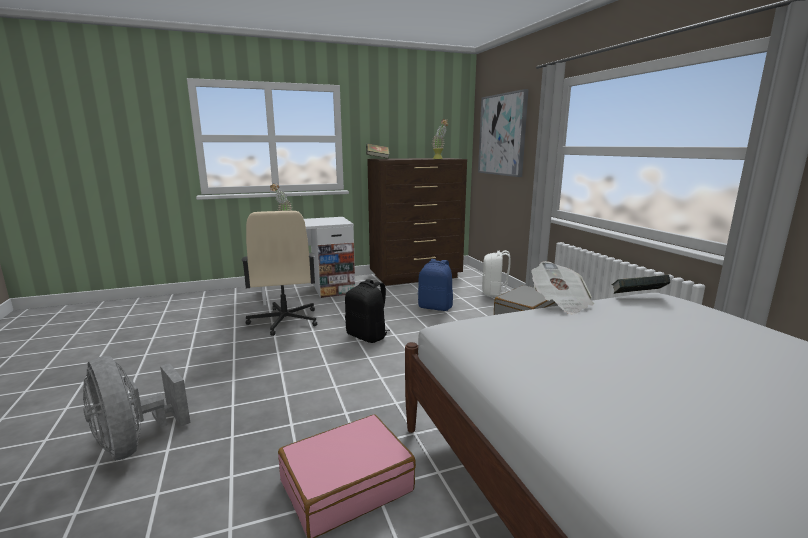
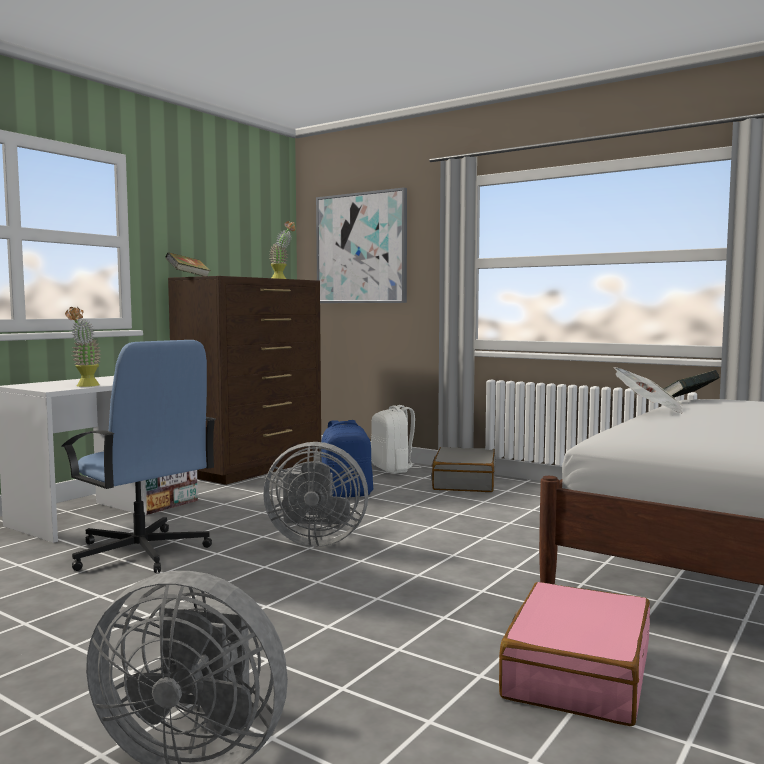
camera: 35 degrees left, 10 degrees down
(284, 321) = (140, 553): beige office chair -> blue office chair
(367, 336) = (315, 541): black backpack -> grey fan

